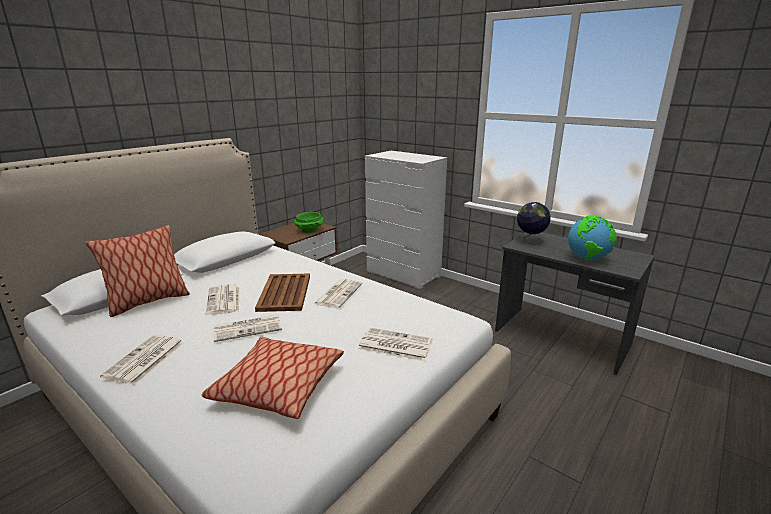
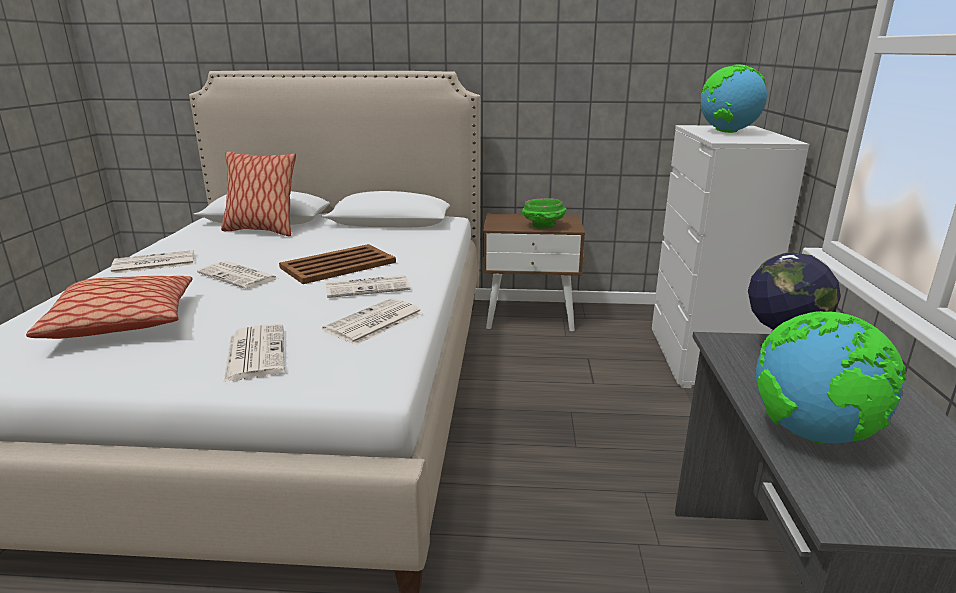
camera: 55 degrees right, 0 degrees up
(224, 300) = (292, 250): newspaper -> newspaper (374, 322)
(401, 156) = (727, 132): none -> globe

